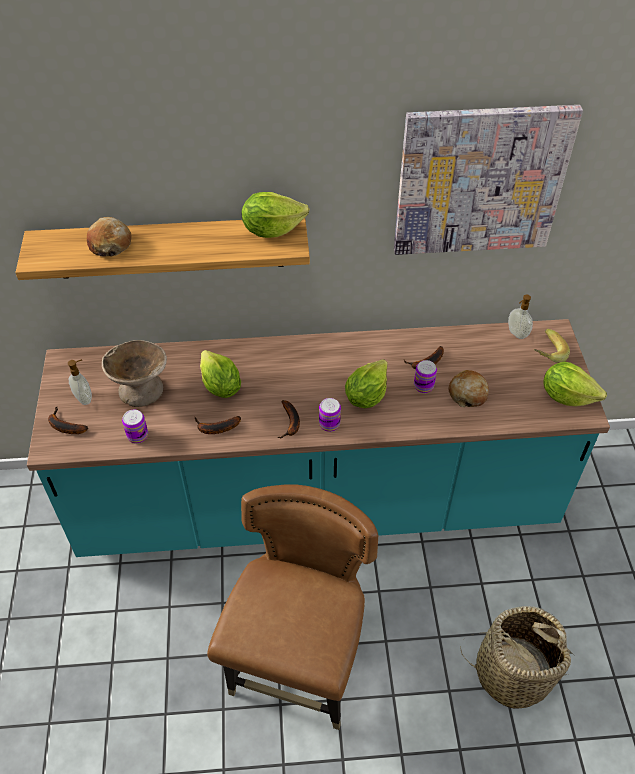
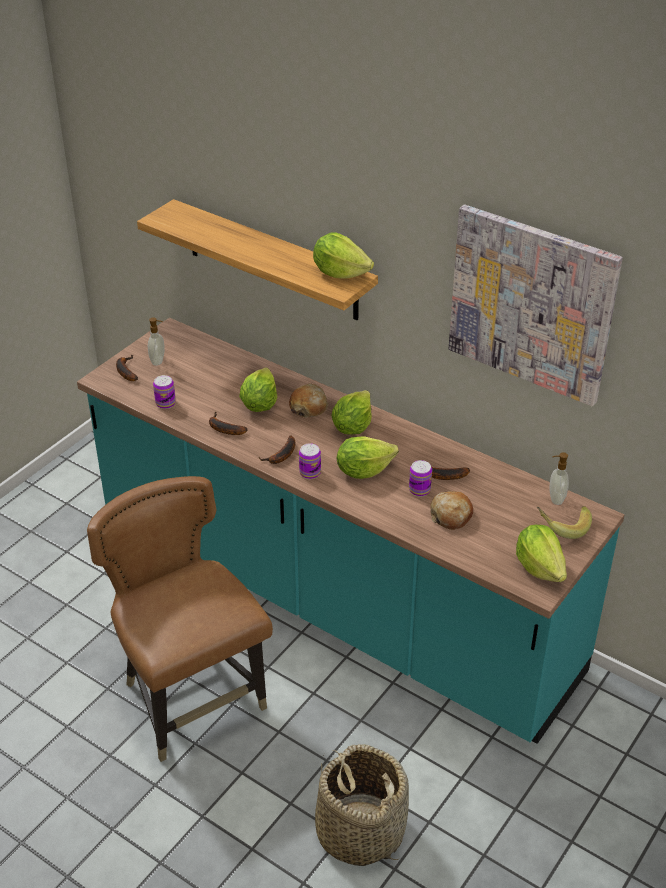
camera: 40 degrees right, 10 degrees down
(110, 244) = (216, 231): bread -> bread (309, 407)
(141, 390) = (201, 376): beige bowl -> none
(299, 666) = (192, 700): brown chair -> brown chair turned 90 degrees counterclockwise
(316, 362) = (352, 426): none -> lettuce

